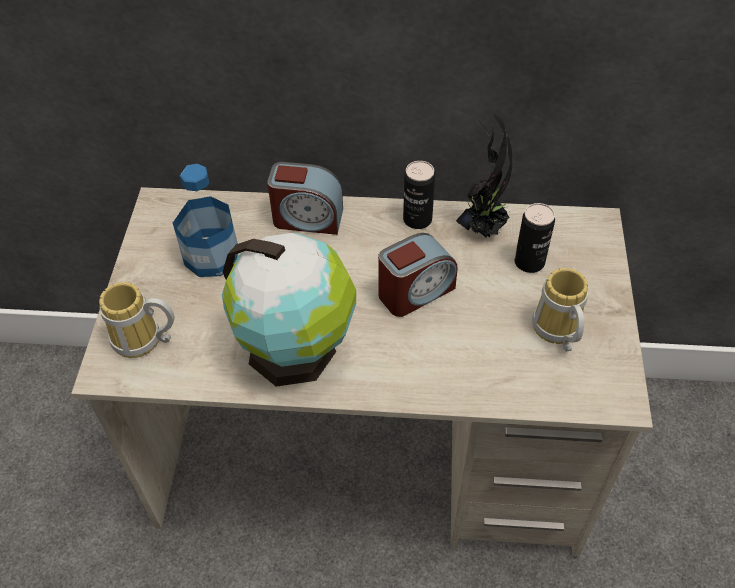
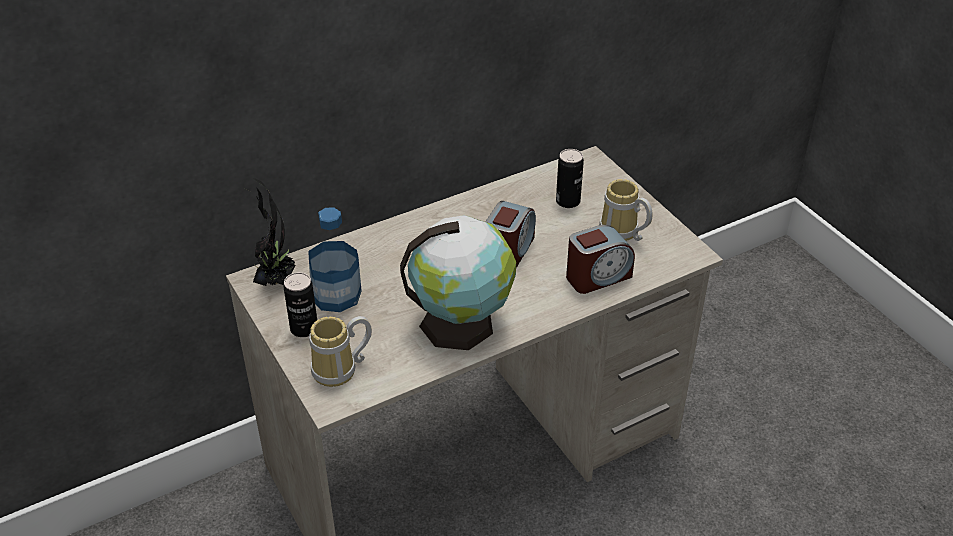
camera: 35 degrees left, 10 degrees down
(307, 218) = (386, 240): alarm clock -> alarm clock (598, 277)
(417, 219) = (467, 207): can -> can (304, 328)
(483, 228) = (518, 193): potted plant -> potted plant (276, 280)

